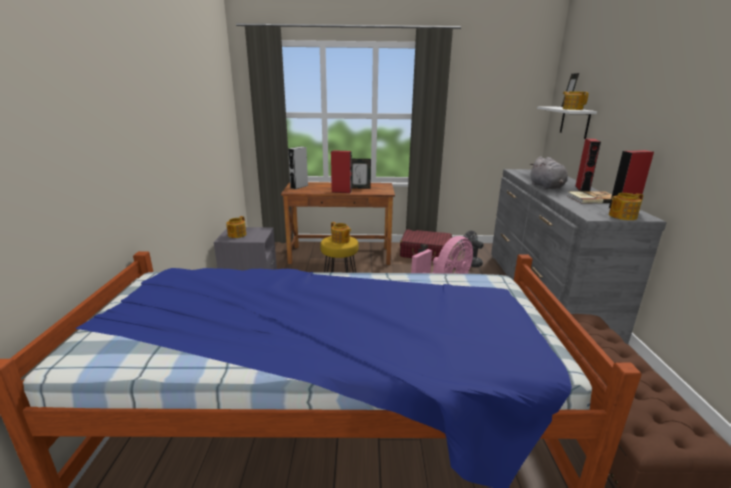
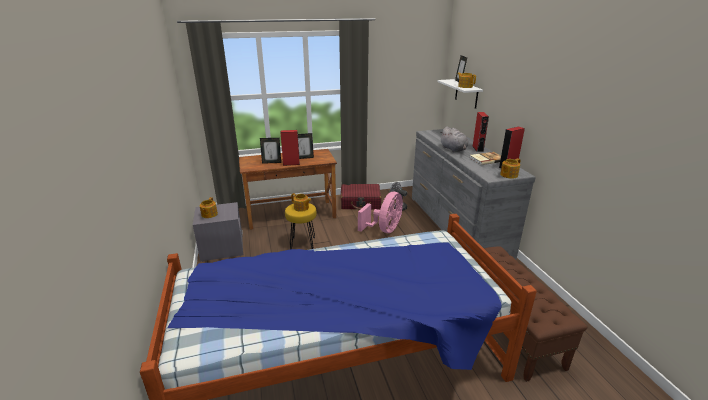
camera: 15 degrees left, 5 degrees up
(299, 186) = (251, 162): grey speaker -> none
(320, 189) = (271, 162): none -> picture frame

